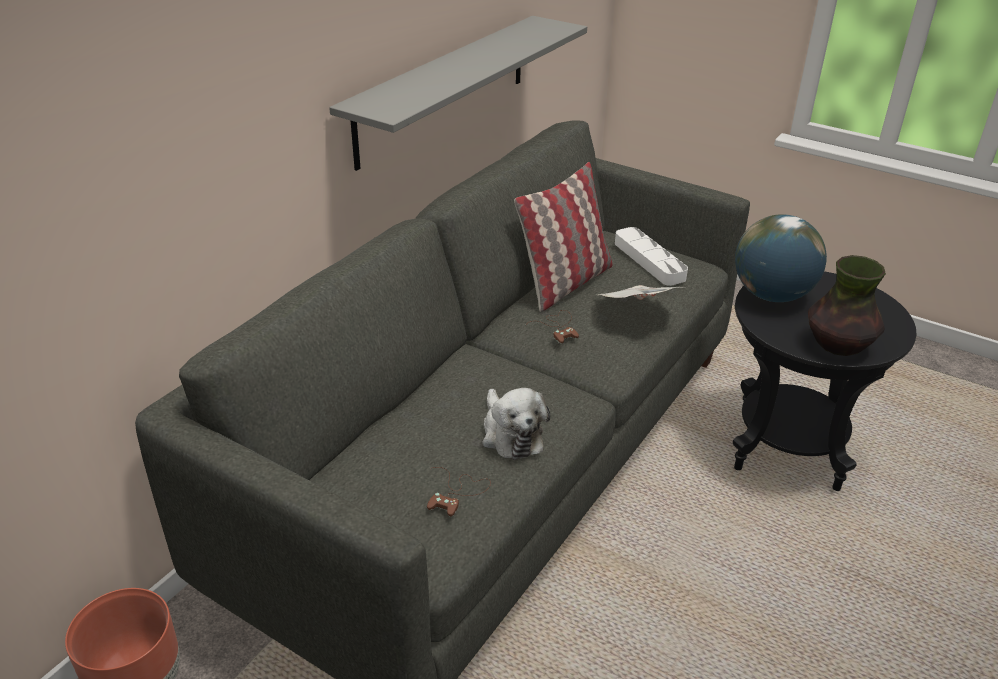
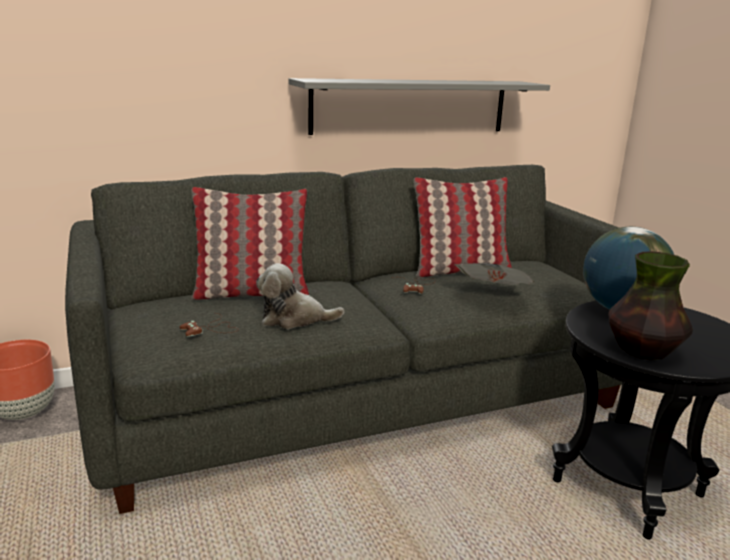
camera: 35 degrees right, 15 degrees down
(415, 416) = (251, 293): none -> pillow
(511, 434) = (294, 319): plush toy -> plush toy turned 75 degrees clockwise
(649, 260) = (547, 277): white tray -> none

